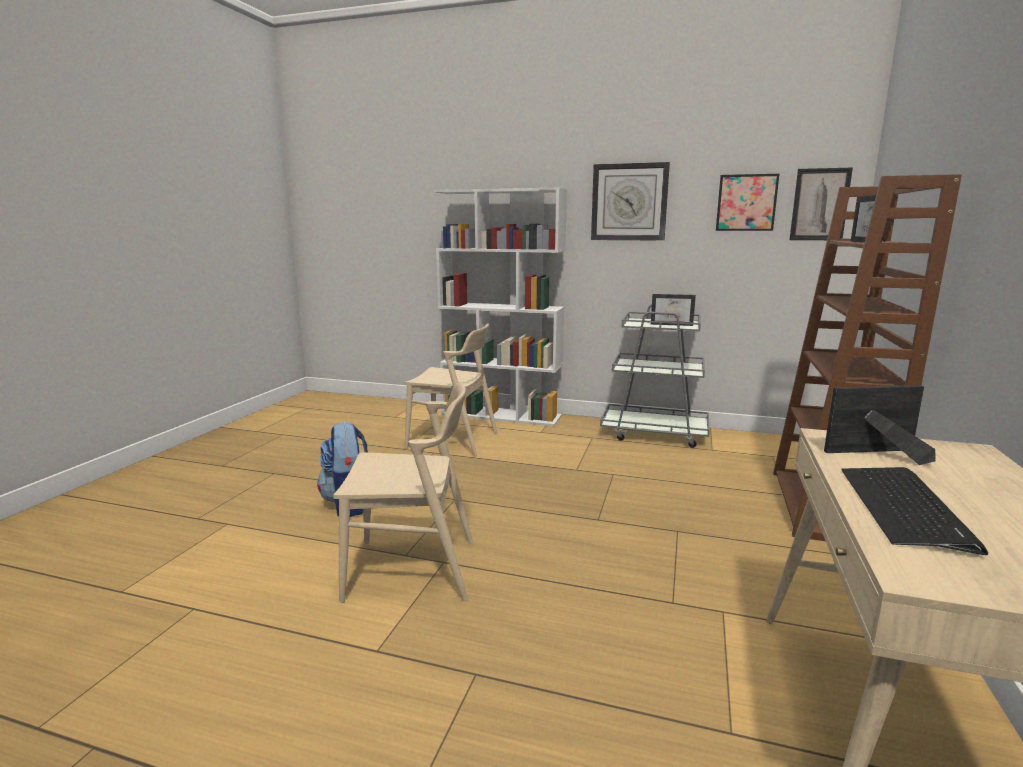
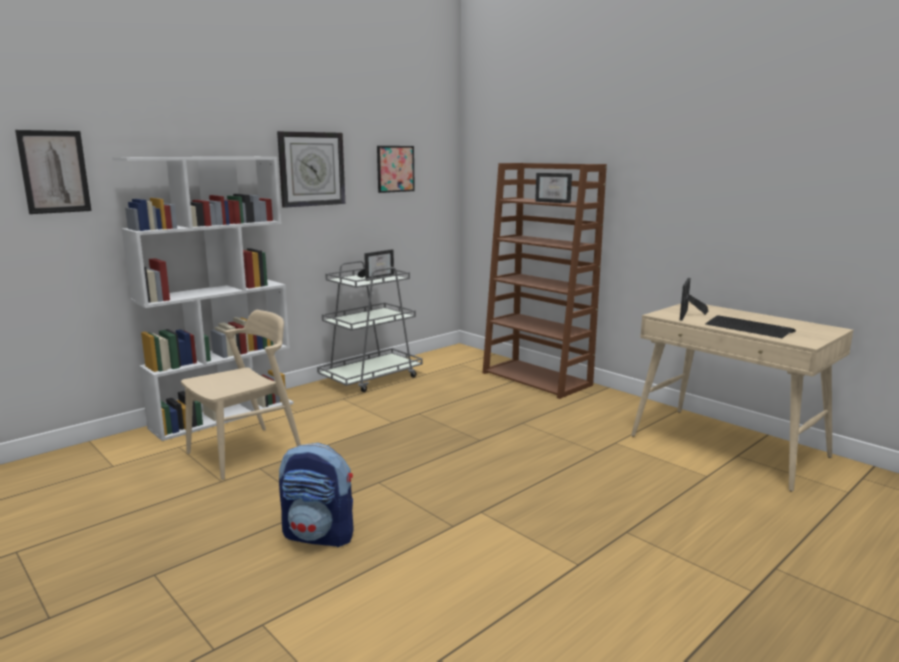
camera: 60 degrees left, 0 degrees up
(412, 569) = (479, 527): beige chair -> none
(820, 204) = (436, 170): picture -> picture (54, 172)

